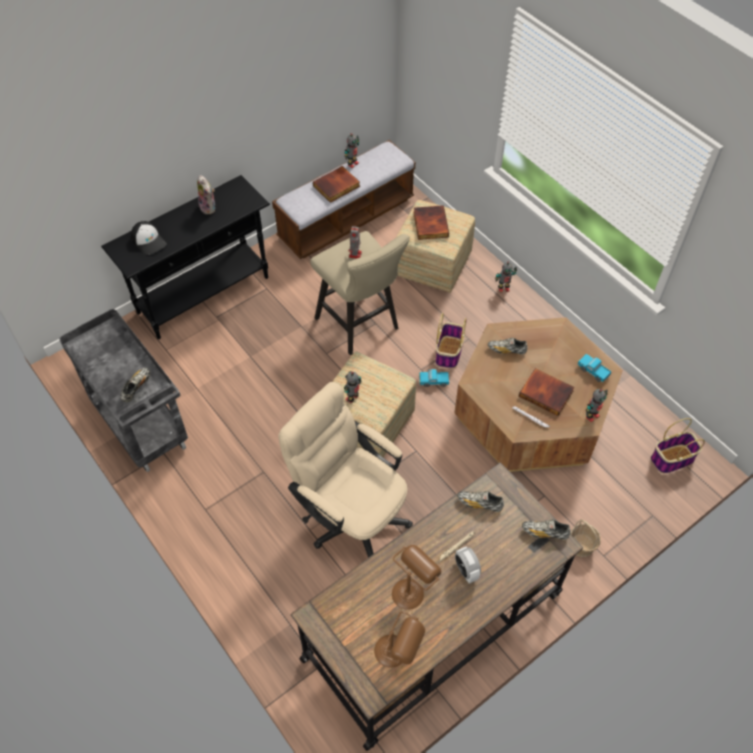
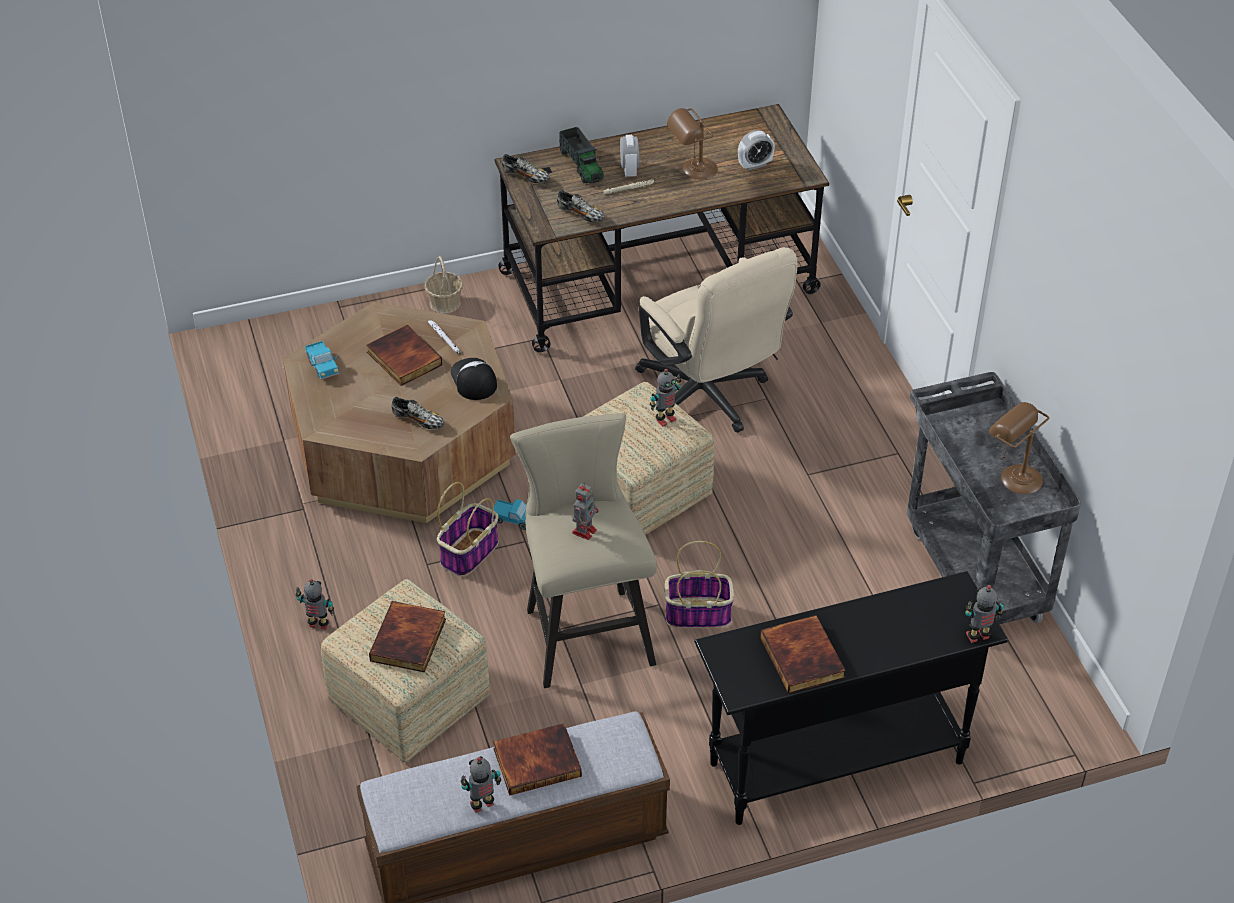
camera: 160 degrees left, 10 degrees down
(136, 387) = (970, 431): shoe -> none
(149, 241) = (922, 623): cap -> cap (473, 380)
(209, 207) = (804, 657): plush toy -> book
(362, 615) = (755, 165): none -> alarm clock
(398, 653) = (731, 134): brown table lamp -> brown table lamp (1013, 475)
(508, 563) = (581, 165): none -> toy truck
(591, 416) = (366, 321): toy robot -> toy robot (978, 637)
(671, 459) = (266, 350): basket -> basket (699, 614)

